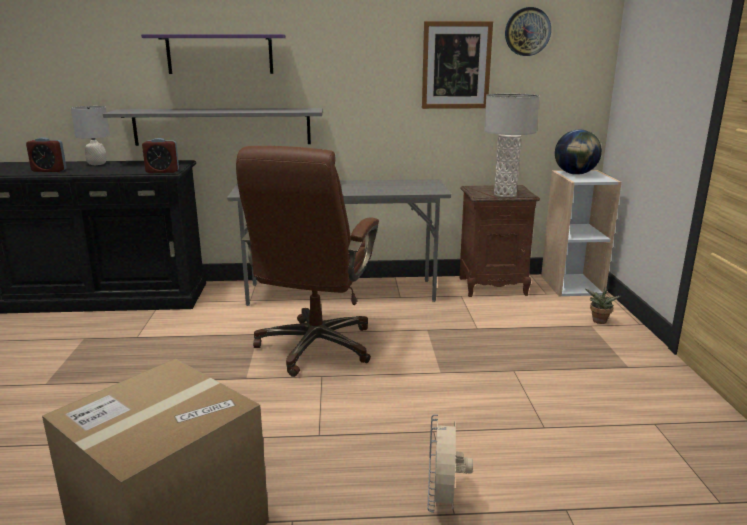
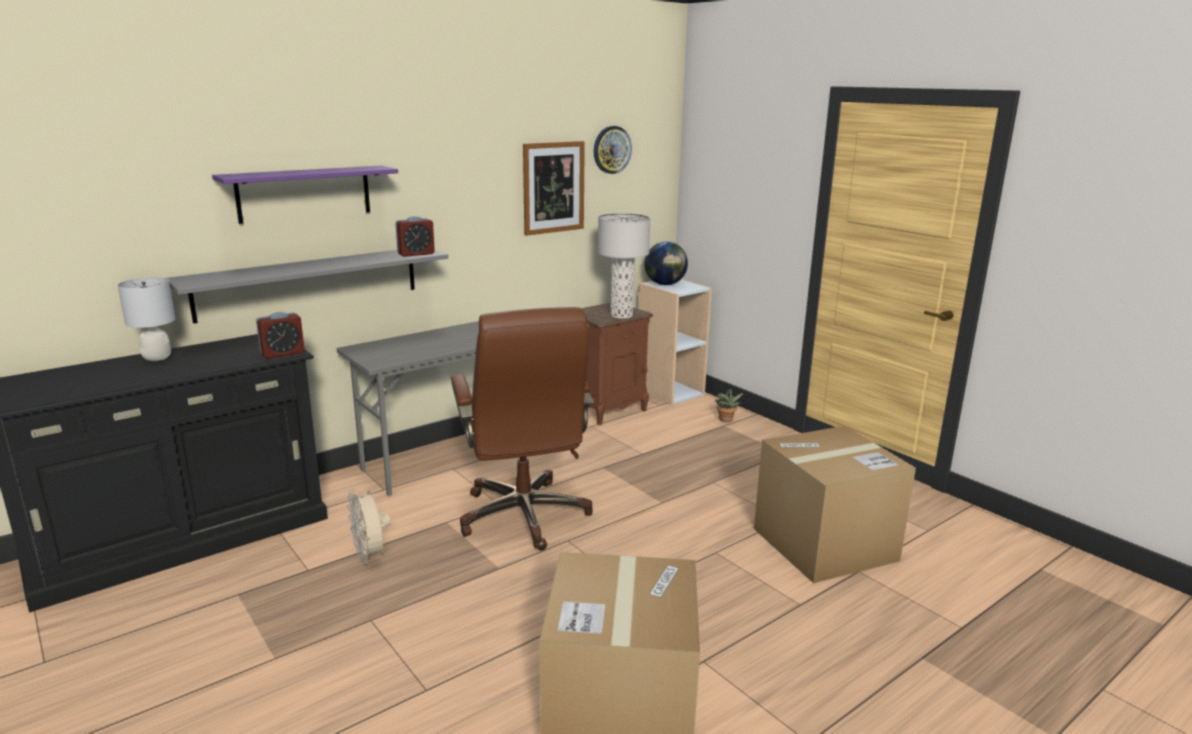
camera: 35 degrees left, 0 degrees up
(49, 170) = (110, 381): alarm clock -> alarm clock (416, 254)
(443, 501) = (784, 599): beige fan -> beige fan (371, 556)
(559, 467) = (824, 544): none -> cardboard box

